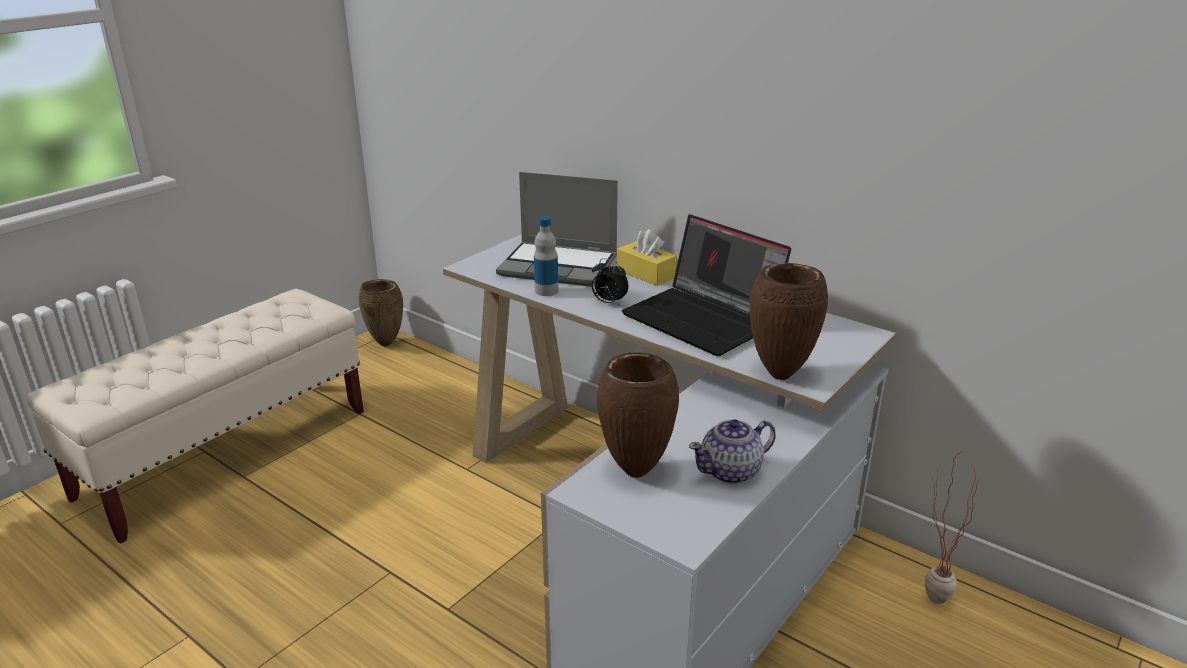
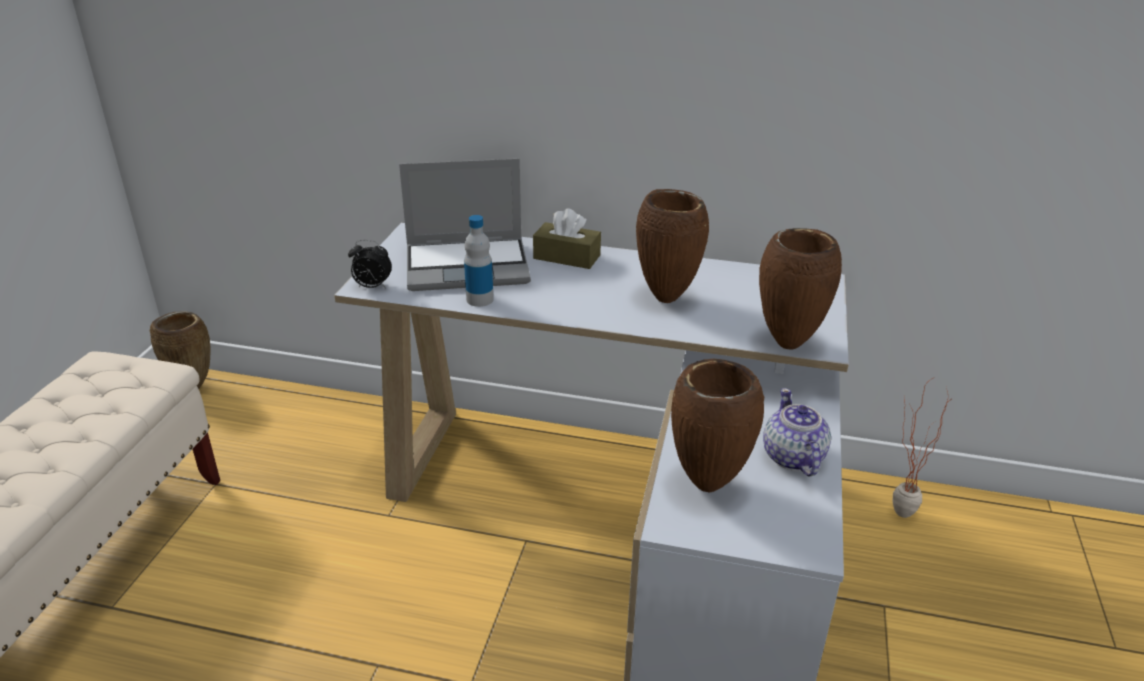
camera: 25 degrees left, 5 degrees up
(608, 302) = (557, 299): alarm clock -> alarm clock (372, 287)
(646, 274) = (566, 257): yellow tissue box -> brown tissue box
(704, 320) = (668, 298): laptop -> brown vase
(731, 471) = (792, 457): teapot -> teapot turned 135 degrees clockwise

